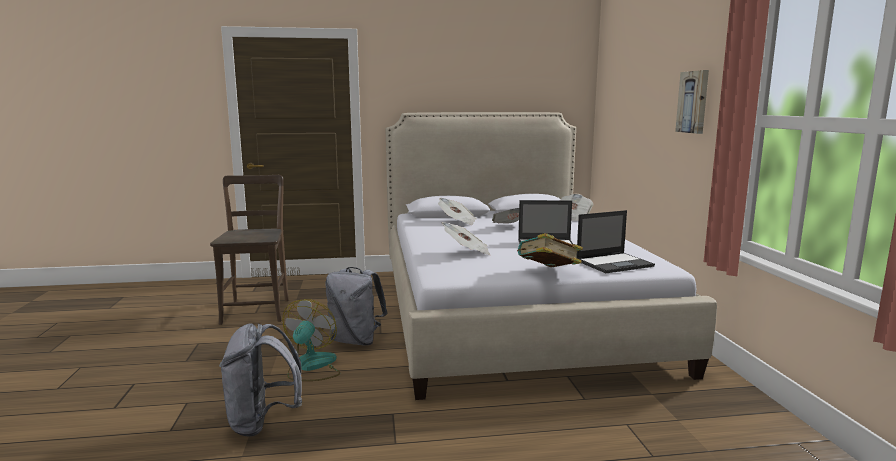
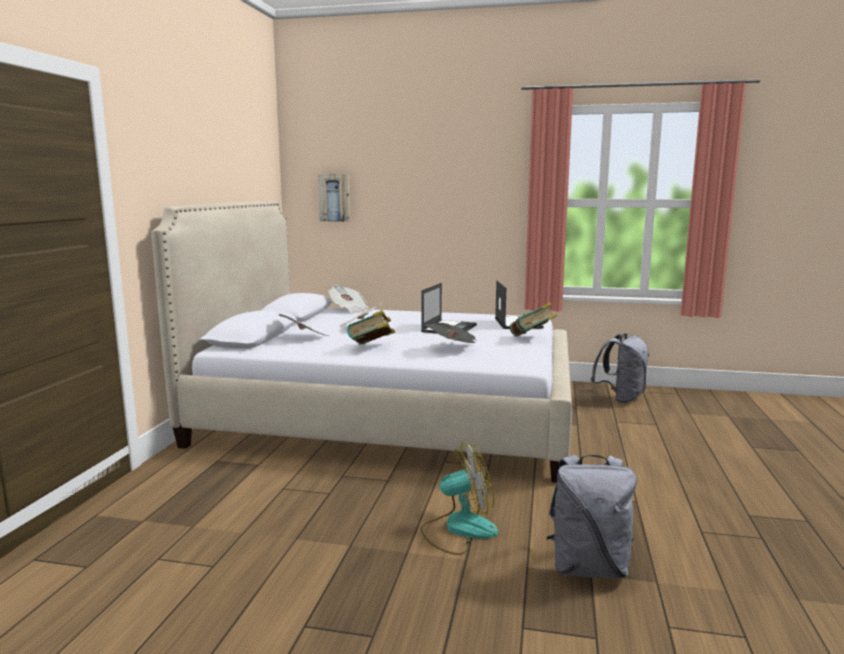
camera: 70 degrees left, 0 degrees up
(257, 310) = (201, 564): brown chair -> none
(311, 367) = (458, 529): fan -> fan turned 135 degrees clockwise
(356, 341) = (399, 496): grey backpack -> grey backpack (621, 398)
(446, 236) = (372, 348): none -> book
(694, 102) = (473, 189): picture -> picture (334, 198)

